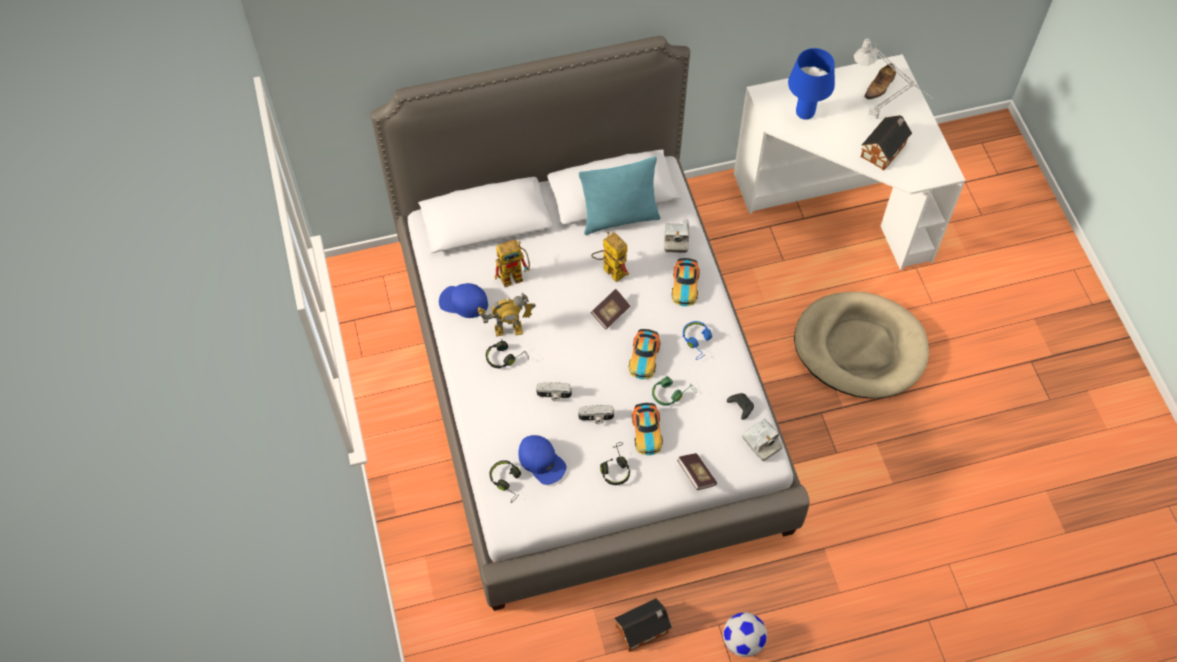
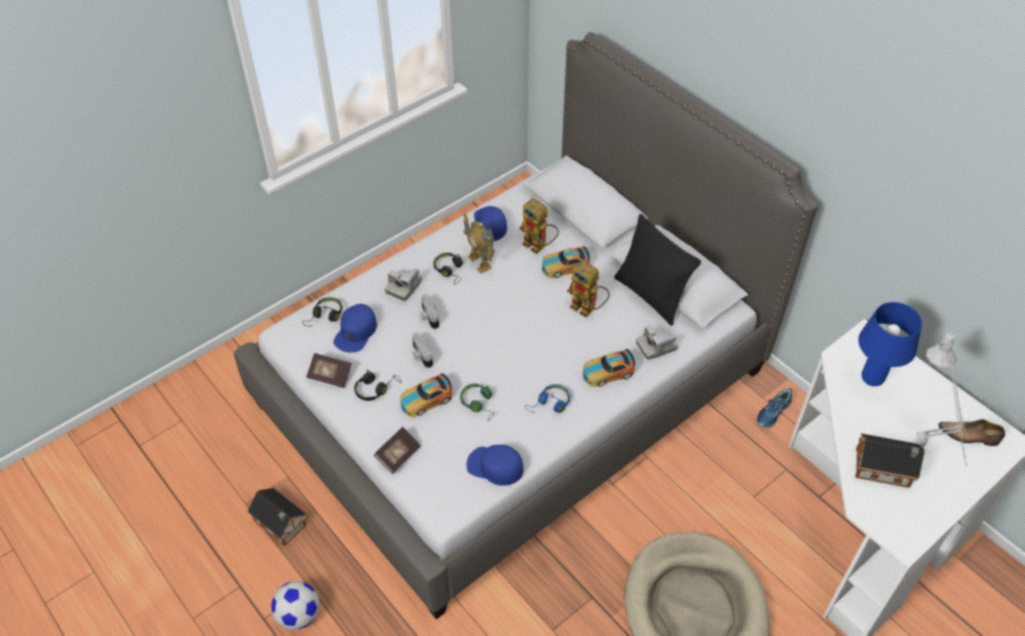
camera: 65 degrees right, 10 degrees down
(609, 270) = (588, 309): toy robot -> toy robot turned 105 degrees clockwise
(610, 313) = (540, 326): book -> book (330, 376)
(619, 218) = (650, 296): turquoise pillow -> black pillow
(644, 358) = (506, 368): toy car -> toy car (565, 266)
(714, 206) = (773, 413): none -> shoe
(740, 406) = (495, 466): black game controller -> blue cap
(761, 443) = (462, 499): camera -> camera (404, 287)

